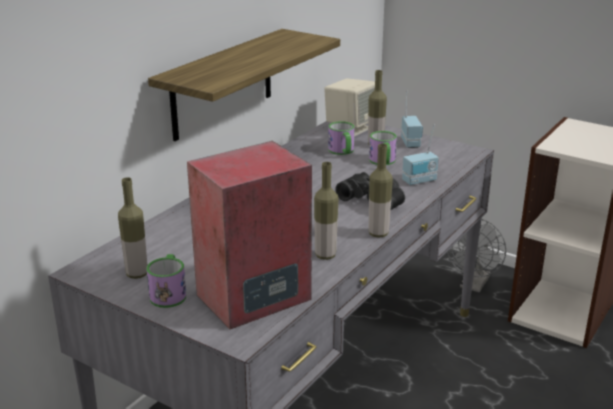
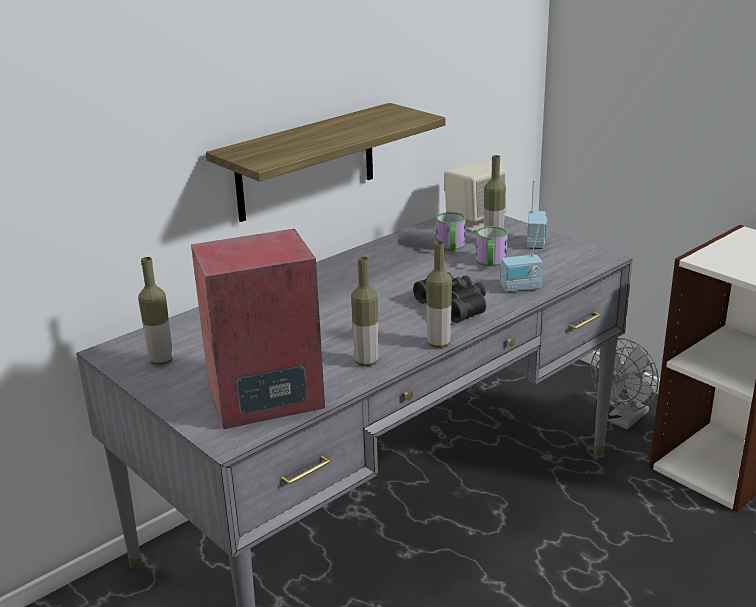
camera: 15 degrees right, 0 degrees up
(169, 293) = (183, 384): mug -> none

